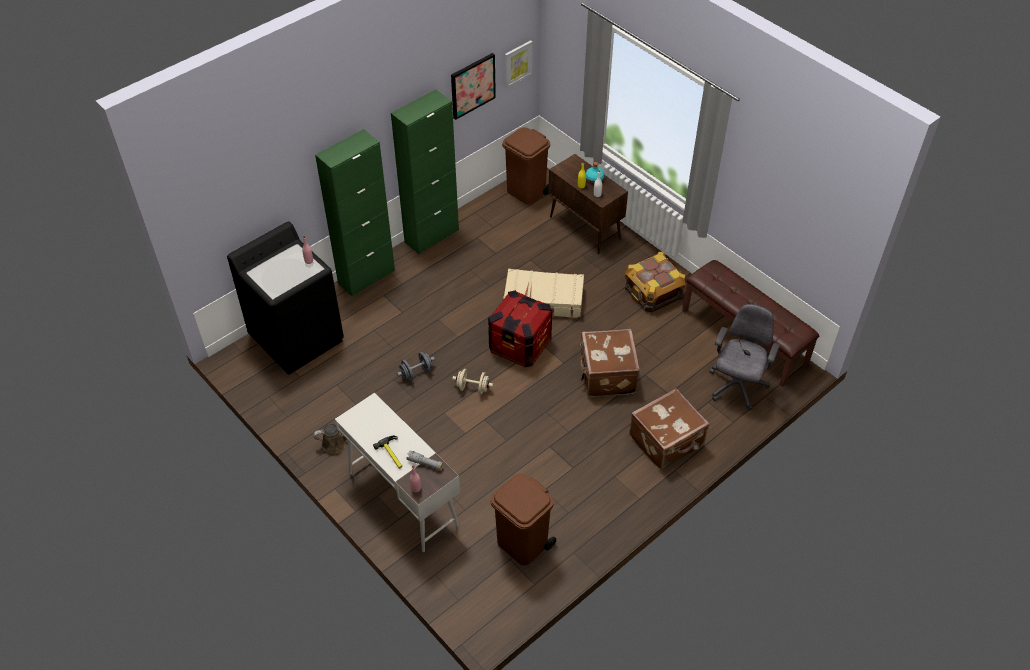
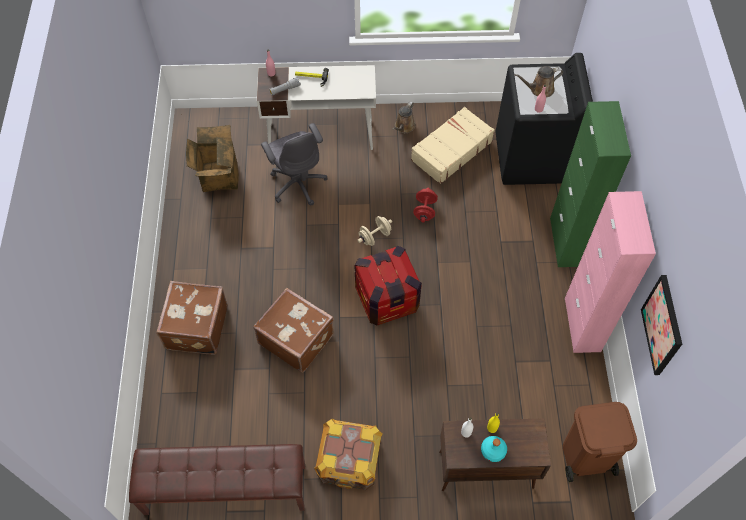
camera: 130 degrees right, 10 degrees up
(285, 271) = (539, 89): none -> brown watering can
(416, 373) = (424, 210): grey dumbbell -> red dumbbell
(431, 236) = (582, 324): green cabinet -> pink cabinet
(517, 63) = (679, 407): picture -> none
(523, 544) = (217, 176): brown trash can -> cardboard box
(543, 300) = (421, 356): beige suitcase -> beige suitcase (451, 151)
(736, 387) = (187, 429): grey office chair -> grey office chair (298, 183)

